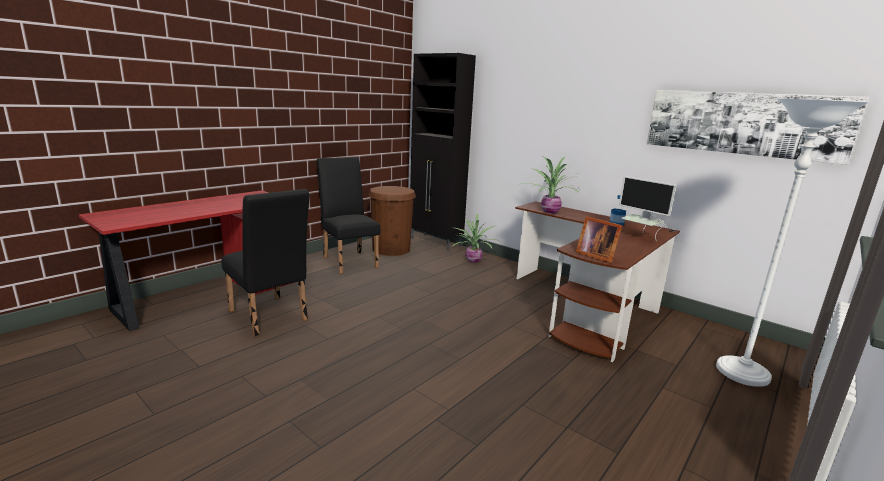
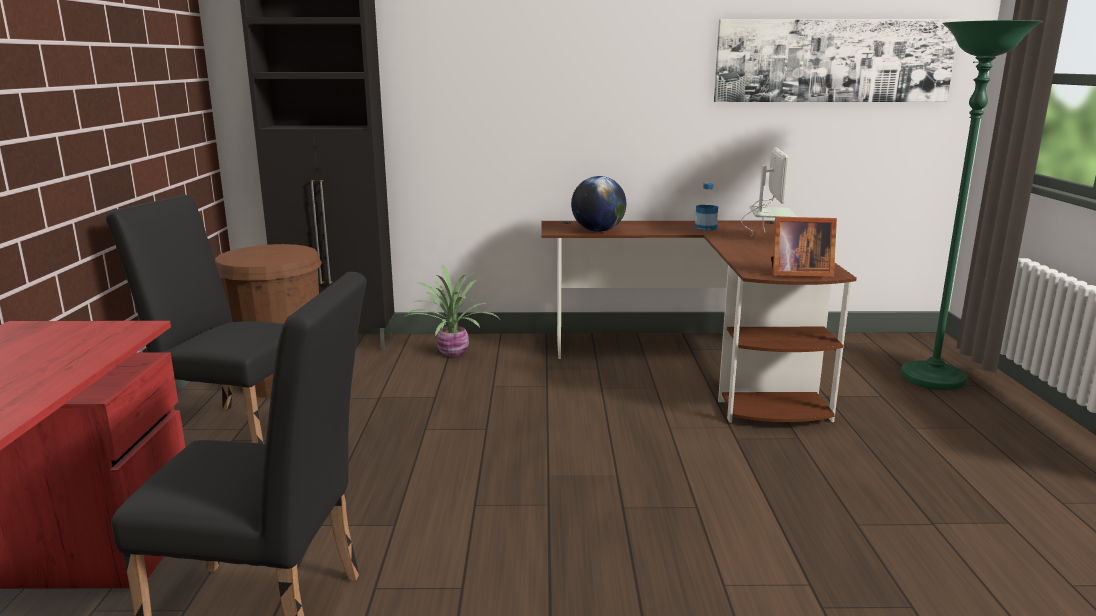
camera: 40 degrees left, 0 degrees up
(549, 211) = (598, 231): potted plant -> globe
(639, 237) = (767, 238): monitor -> monitor turned 90 degrees counterclockwise
(742, 373) = (932, 379): white floor lamp -> green floor lamp

